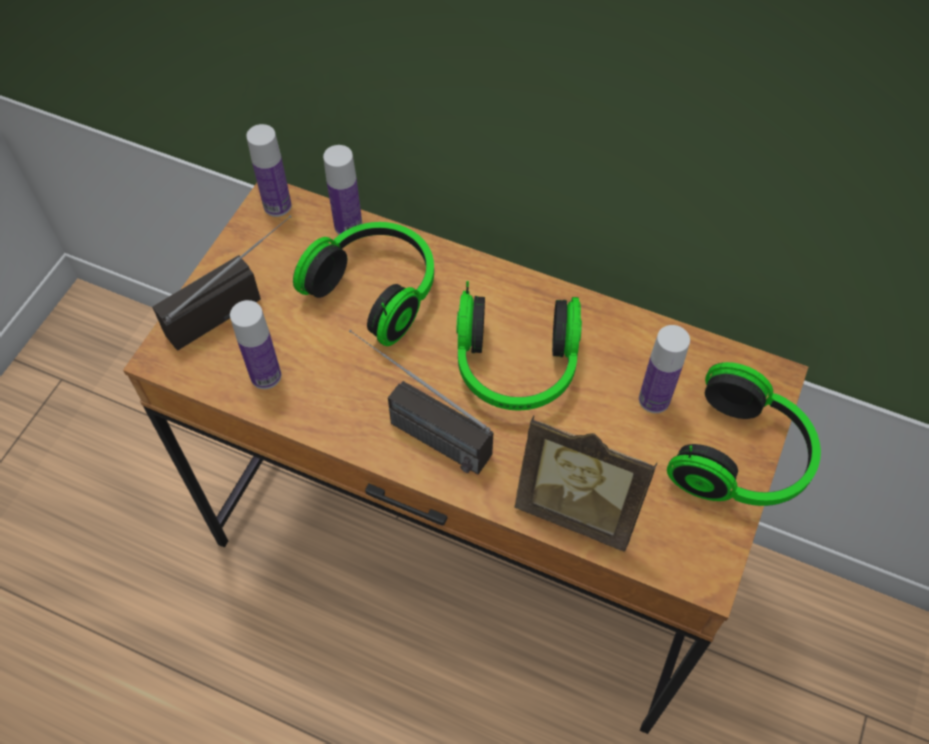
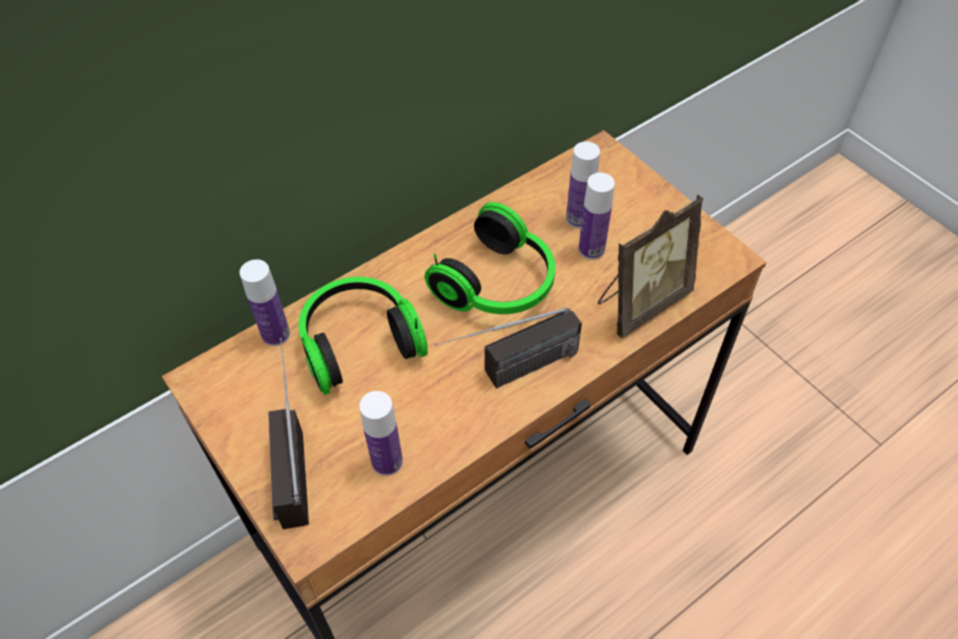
camera: 60 degrees left, 5 degrees down
(277, 206) = (209, 378): bottle -> bottle (591, 249)
(743, 458) = (654, 195): headphones -> none

